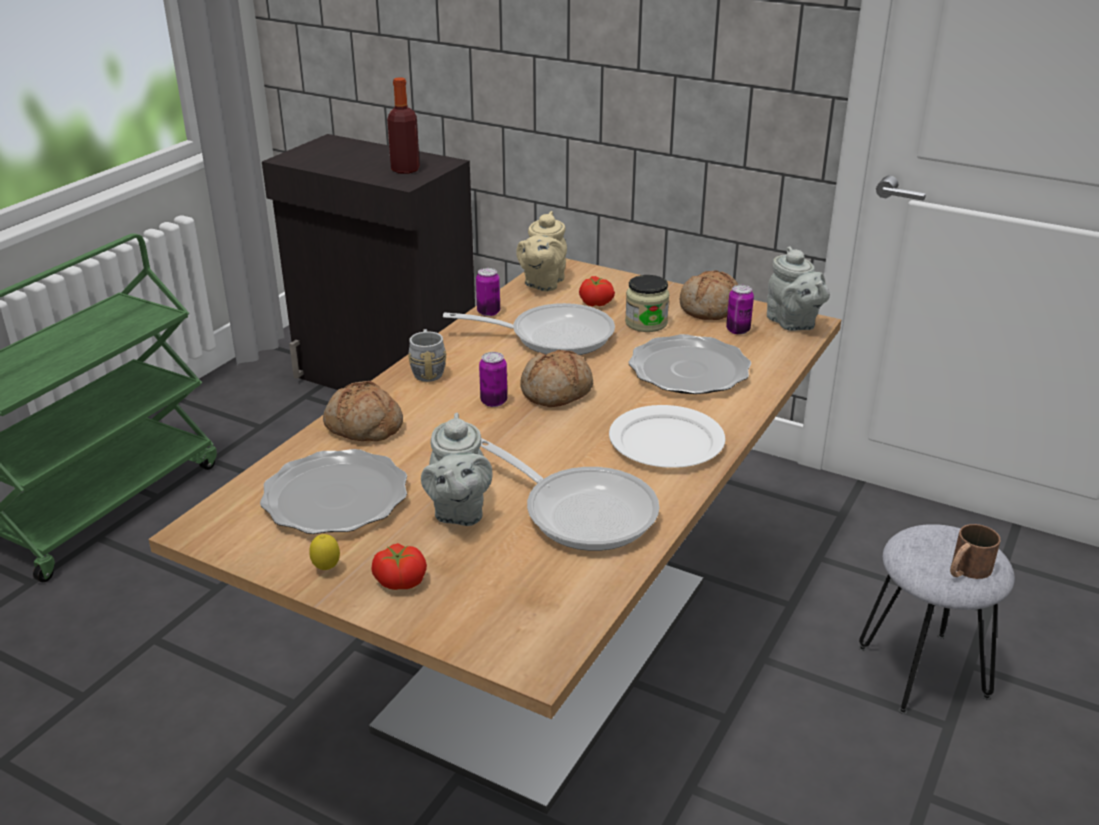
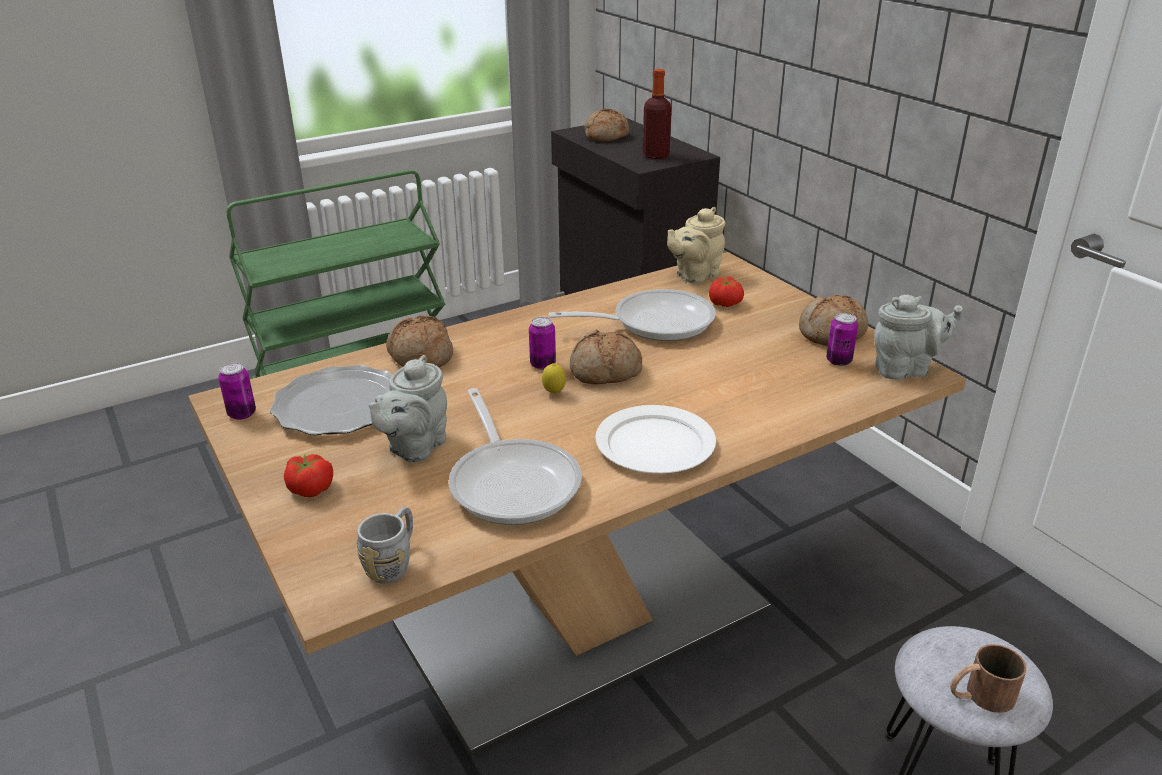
camera: 30 degrees right, 0 degrees up
(326, 569) = (271, 459): lemon -> lemon (554, 393)
(329, 157) = (606, 136): none -> bread
(428, 370) = (518, 324): grey mug -> grey mug (393, 563)
(488, 312) = (620, 289): can -> can (242, 414)
(552, 336) = (653, 322): frying pan -> frying pan turned 45 degrees counterclockwise
(646, 323) = (753, 332): jar -> none
(689, 370) = (749, 385): plate -> none
(793, 323) = (905, 369): grey teapot -> grey teapot turned 105 degrees counterclockwise

